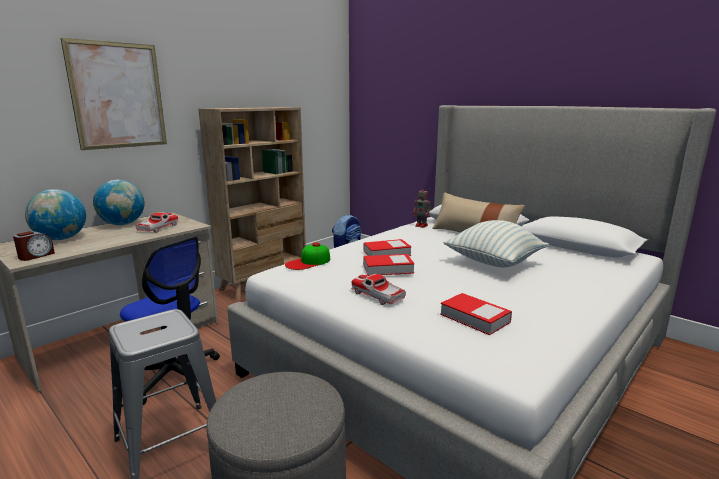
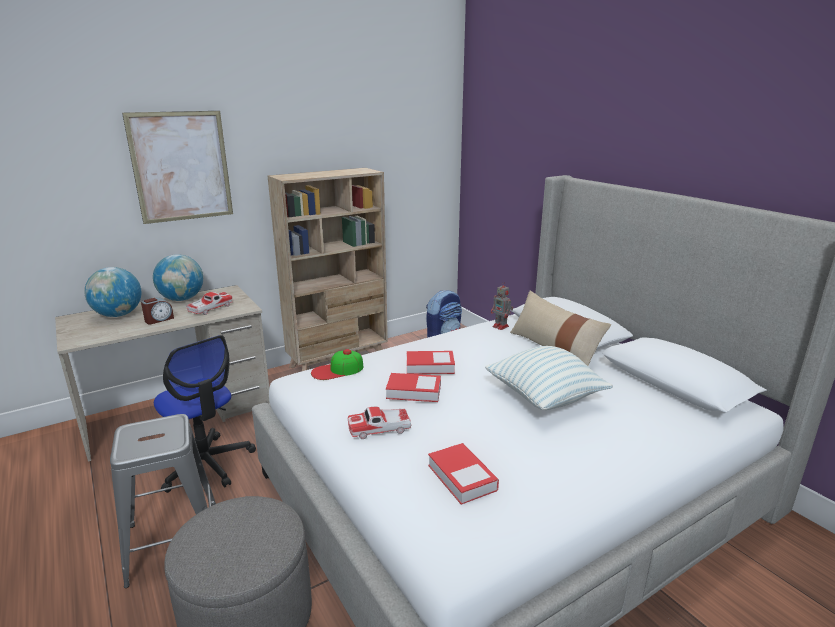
camera: 15 degrees right, 5 degrees up
(36, 256) = (86, 336): alarm clock -> alarm clock (159, 319)
(378, 296) = (379, 428): toy car -> toy car turned 75 degrees counterclockwise

